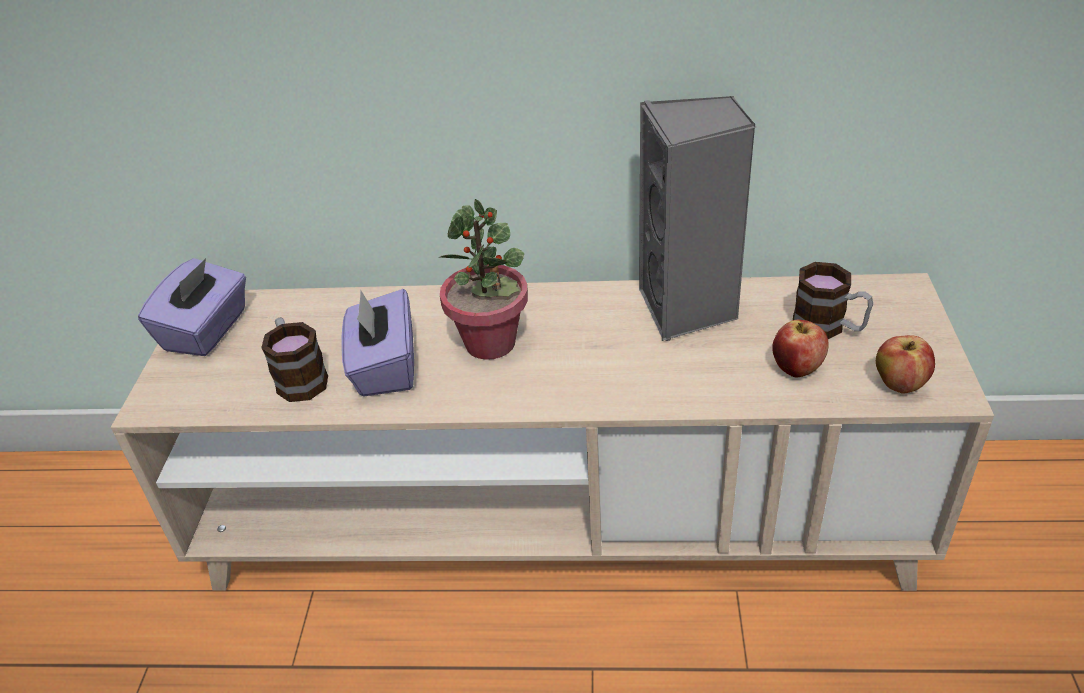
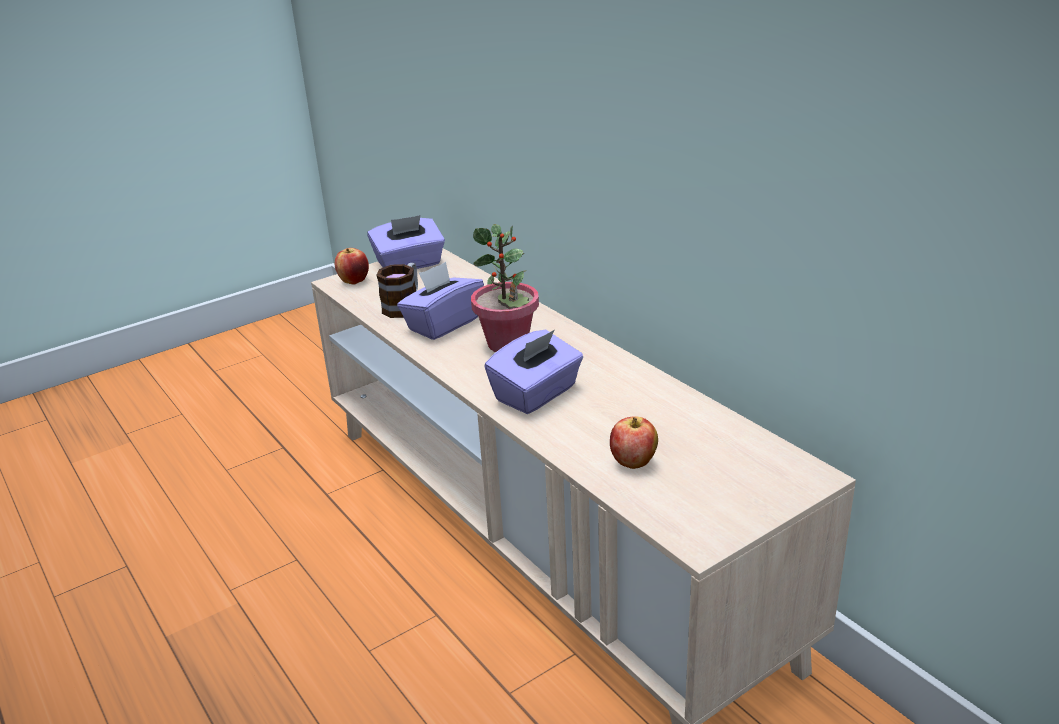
camera: 50 degrees right, 10 degrees down
(613, 370) = (536, 394): none -> purple tissue box
(688, 309) = (641, 394): grey speaker -> none
(828, 327) = (704, 458): mug -> none
(899, 384) = (676, 514): apple -> apple (354, 281)

